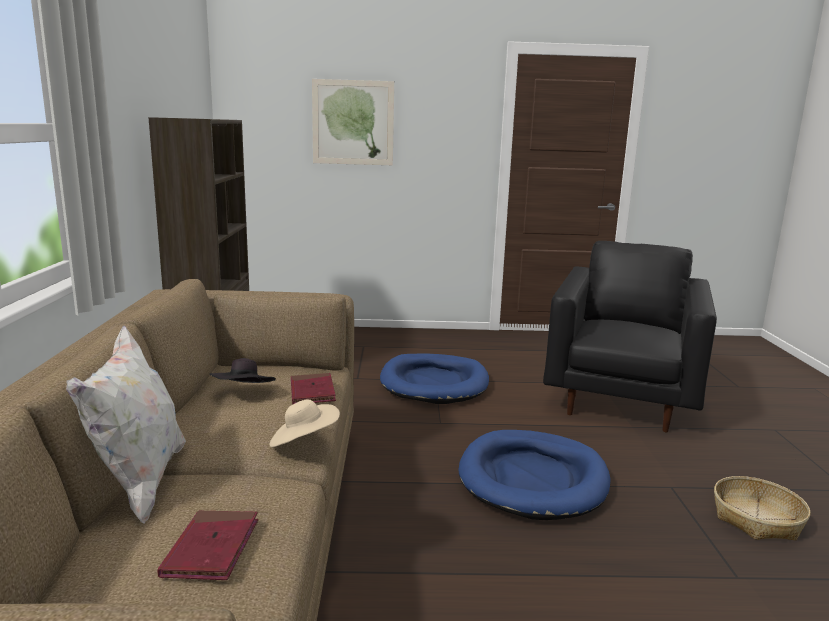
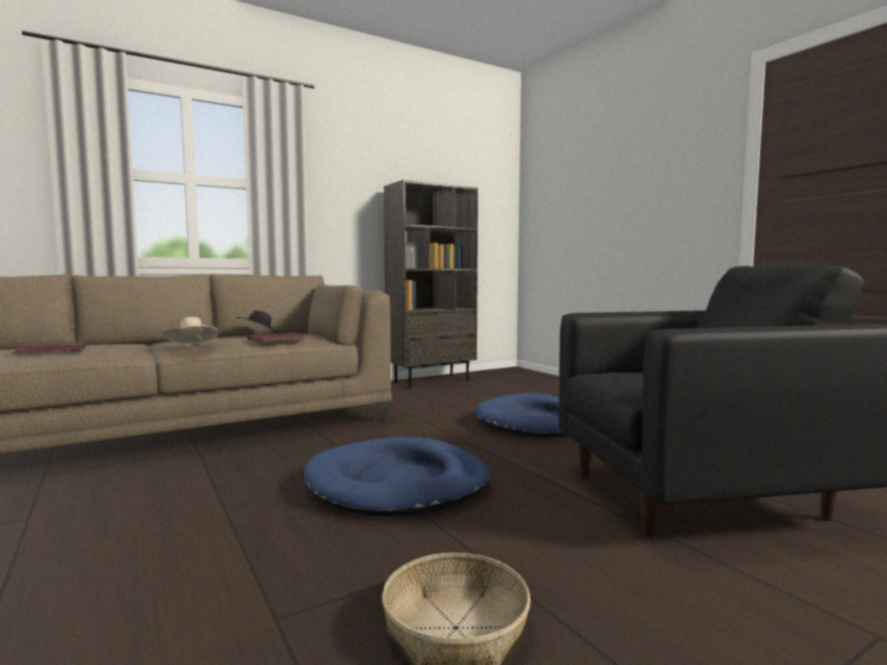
camera: 60 degrees right, 10 degrees down
(139, 483) = (130, 342): white pillow -> none
(353, 122) = (602, 183): picture -> none

